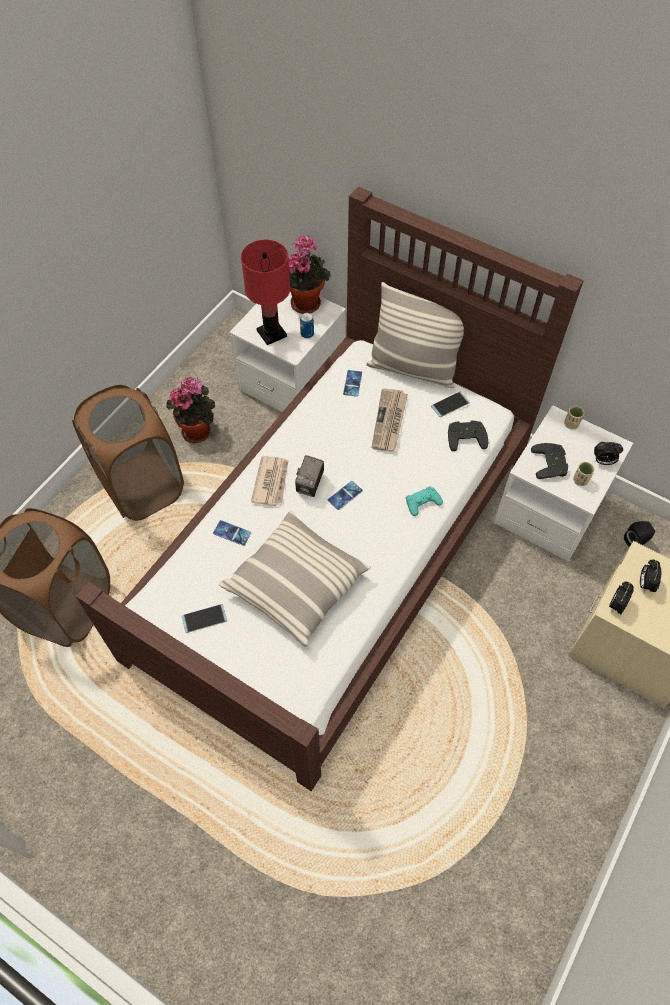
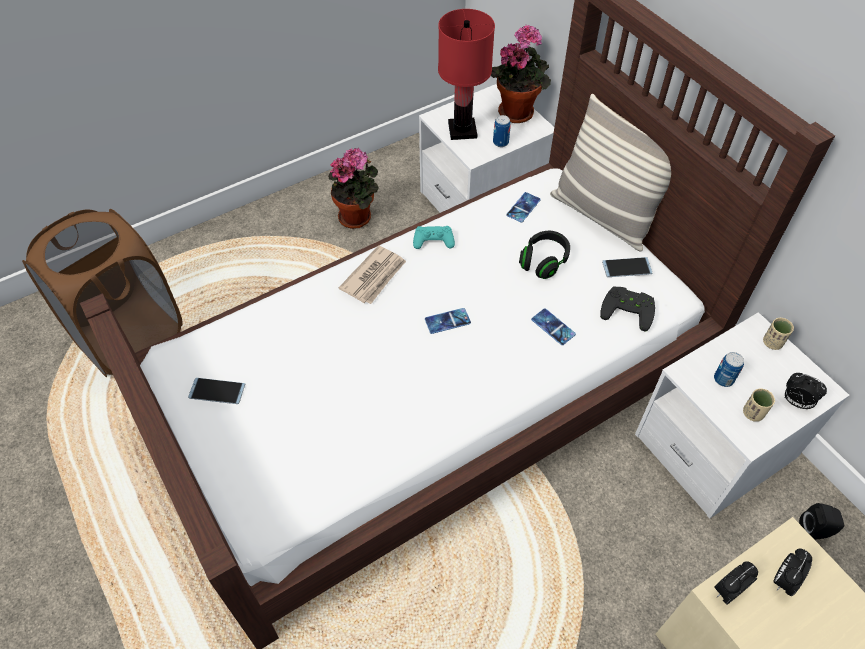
camera: 25 degrees right, 5 degrees down
(142, 486) = (271, 250): brown laundry basket -> none
(232, 533) = (301, 313): phone -> phone (553, 327)
(296, 584) = (337, 396): pillow -> none
(310, 485) = (415, 295): camera -> none
(389, 422) = (544, 261): newspaper -> black headphones
(422, 503) = (534, 363): turquoise game controller -> turquoise game controller (433, 240)
(551, 463) = (723, 379): black game controller -> can

